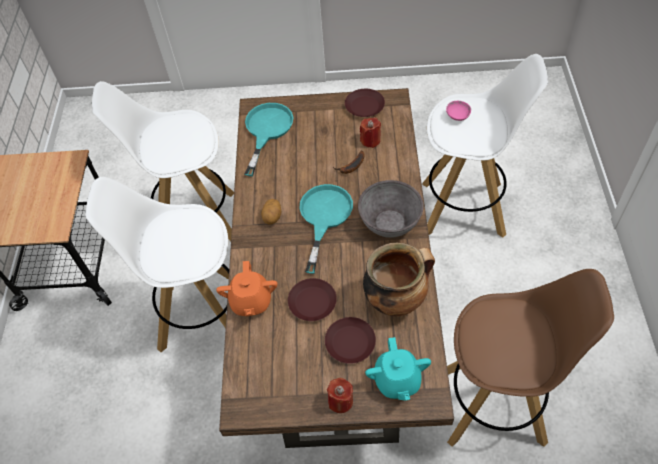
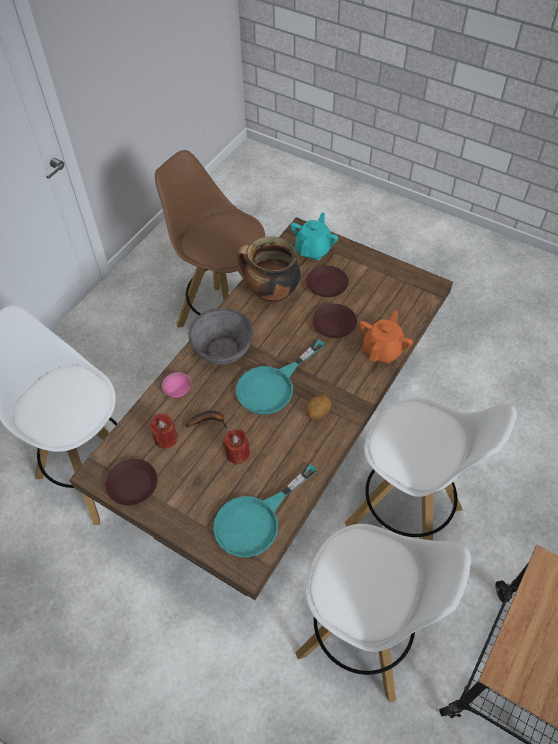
camera: 150 degrees left, 0 degrees up
(340, 401) = (359, 257): red candle -> red candle (237, 453)
(457, 116) = (62, 416): pink bowl -> pink bowl (177, 390)

